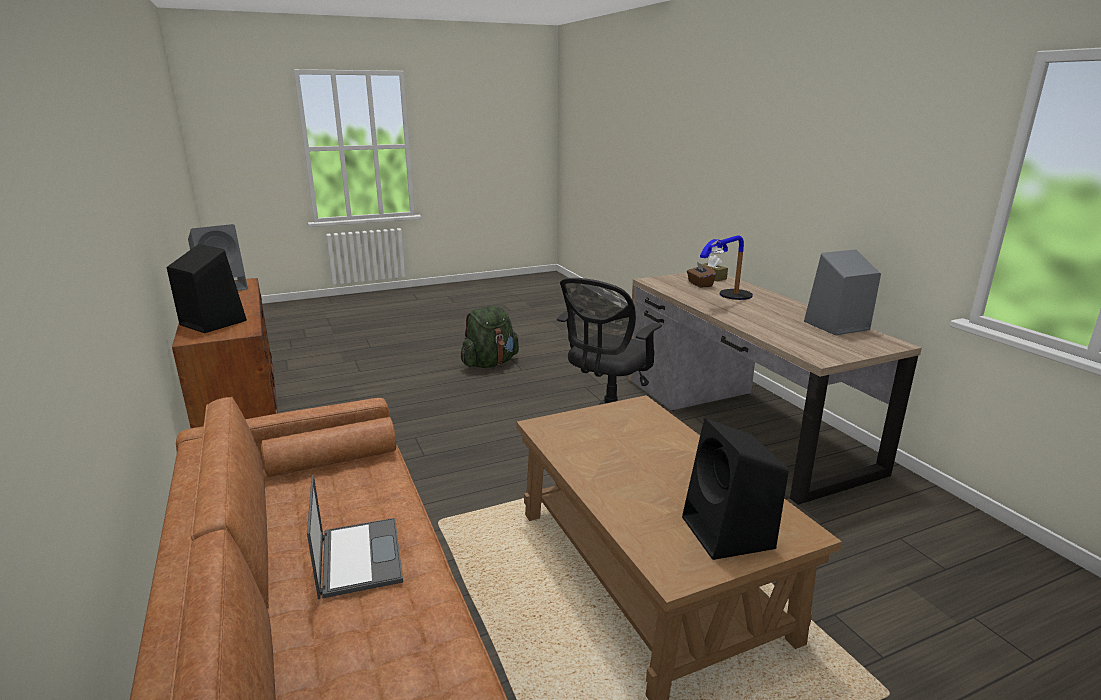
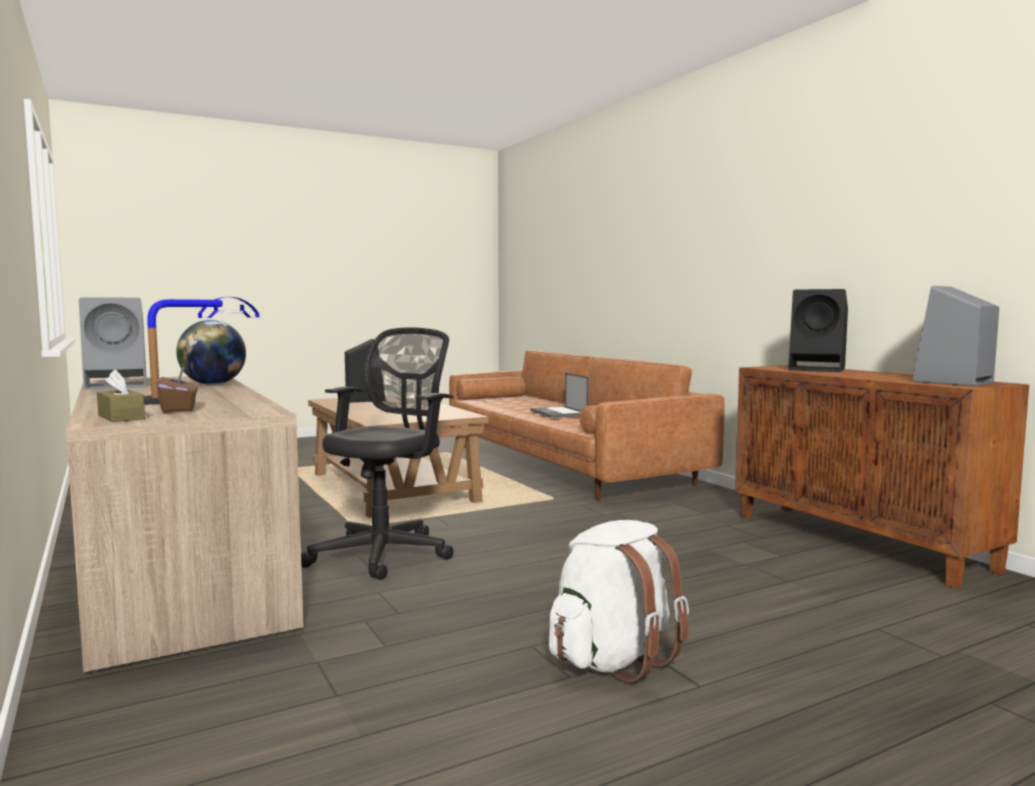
camera: 175 degrees right, 15 degrees down
(490, 363) = (613, 659): green backpack -> white backpack
(761, 327) = (213, 384): none -> globe

